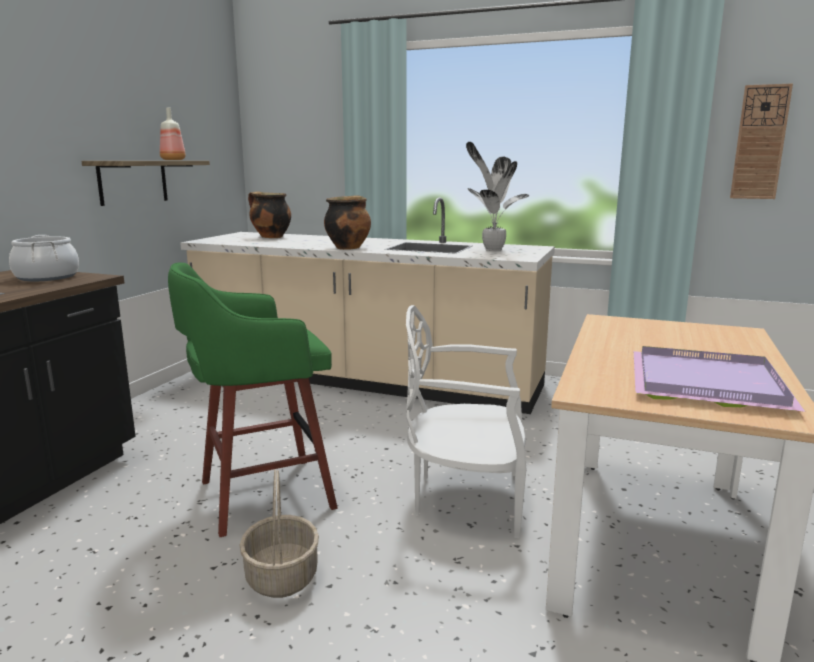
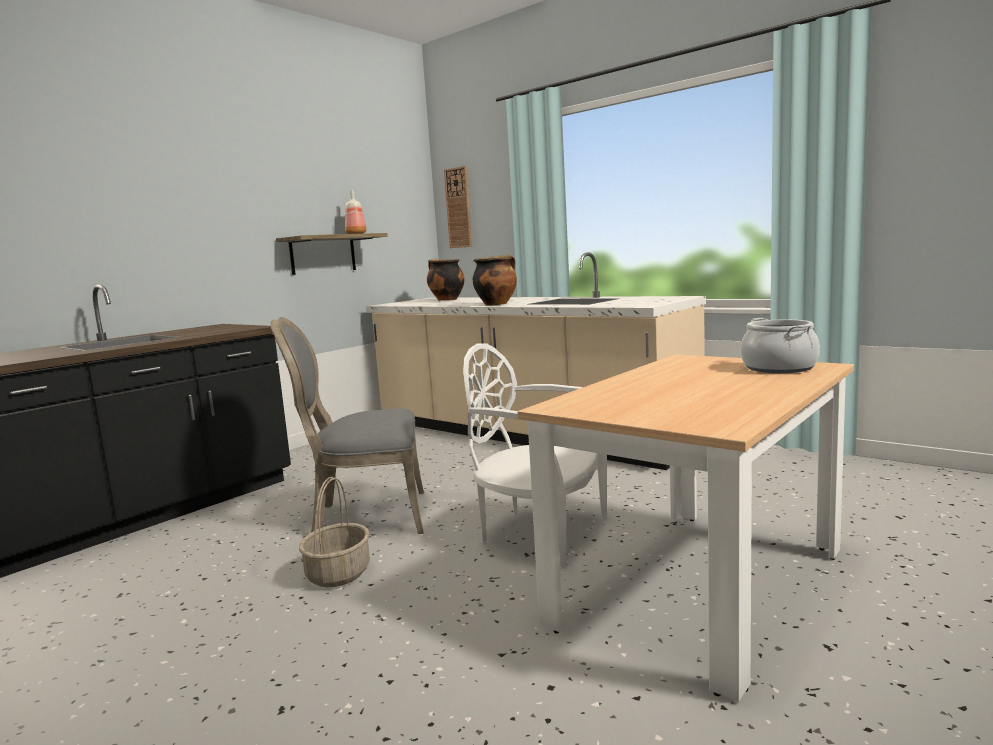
camera: 20 degrees right, 5 degrees down
(47, 277) = (225, 328): cooking pot -> cooking pot (779, 368)
(261, 496) = (365, 517): green stool -> grey chair
(491, 250) = (630, 300): potted plant -> none
(704, 384) = (686, 403): purple tray -> none
(760, 142) = (934, 165): wall clock -> wall clock (458, 208)

